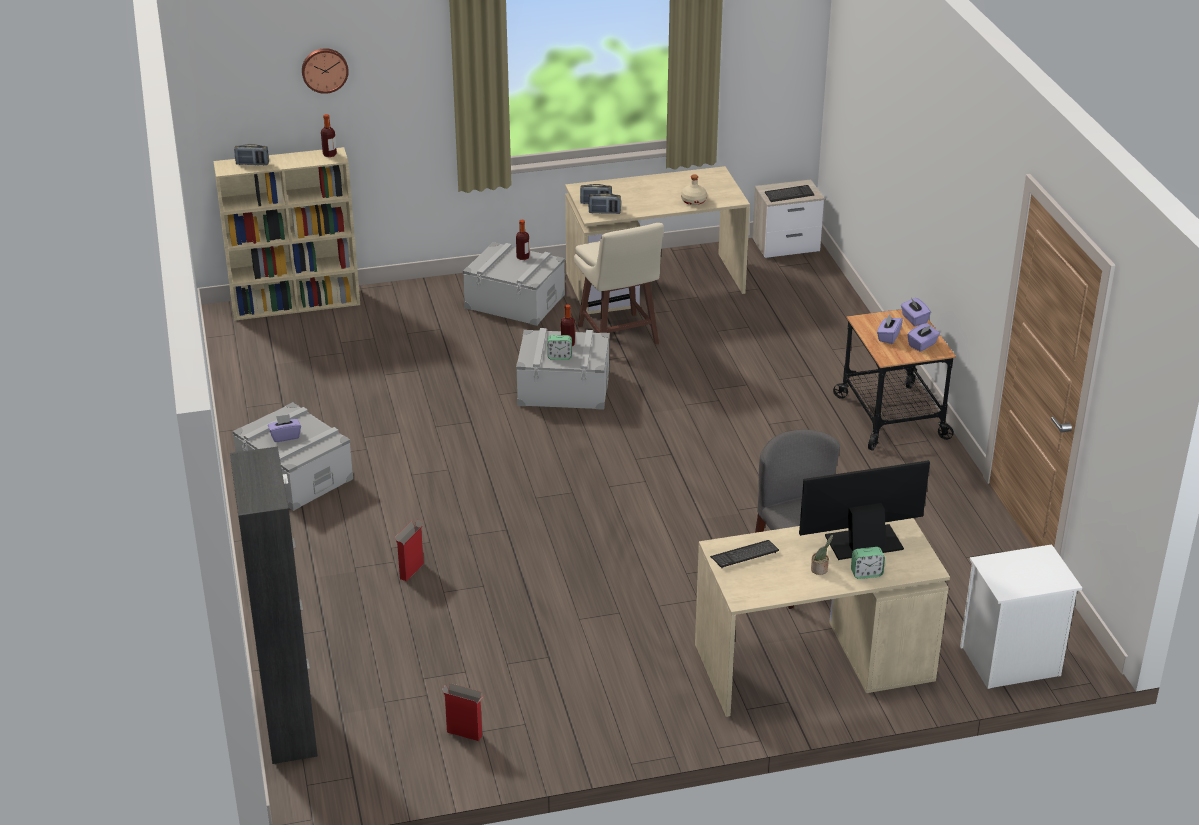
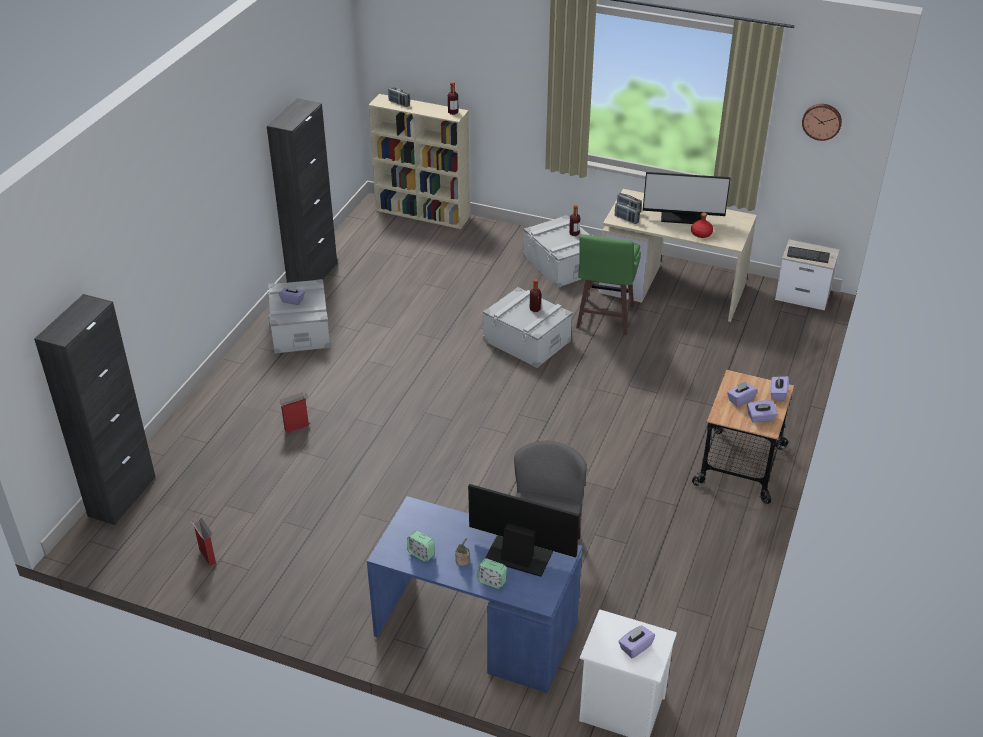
camera: 35 degrees right, 5 degrees up
(240, 415) = (312, 276): none -> black cabinet
(324, 69) = (460, 48): wall clock -> wall clock (822, 121)
(559, 356) = (519, 316): alarm clock -> alarm clock (421, 554)
(618, 336) = (604, 318): beige stool -> green stool
(657, 191) = (683, 217): none -> monitor
(694, 201) = (701, 234): beige bottle -> red bottle
(744, 555) = (424, 522): keyboard -> none
(812, 664) = (474, 630): beige desk -> blue desk
(1033, 571) = (635, 647): none -> purple tissue box

